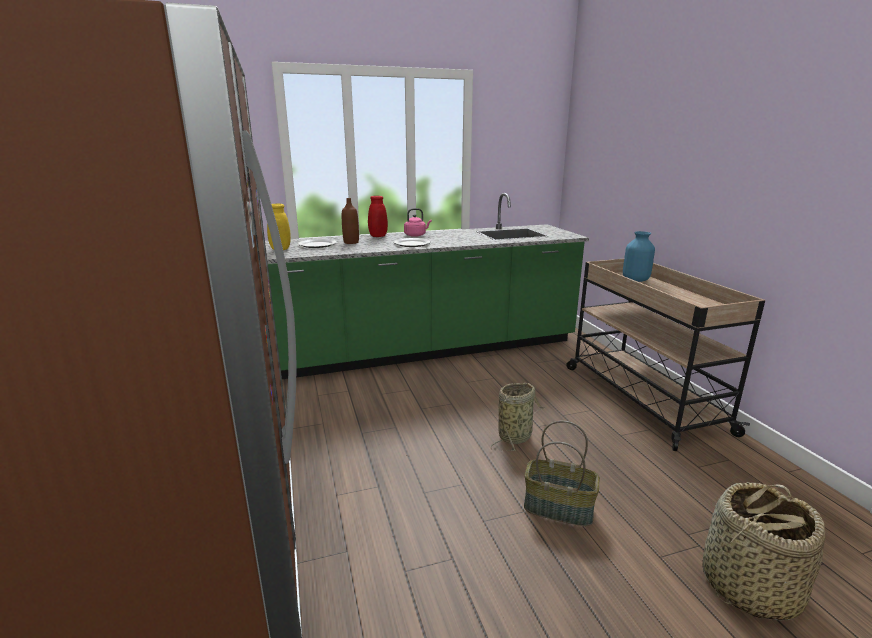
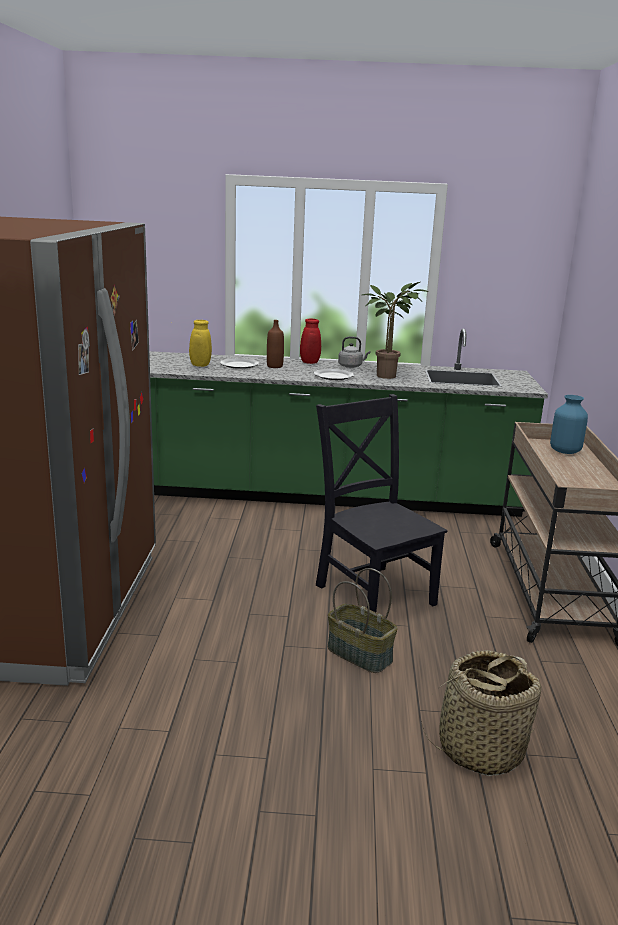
camera: 20 degrees right, 0 degrees up
(416, 235) = (351, 366): pink kettle -> grey kettle
(455, 238) = (389, 375): none -> potted plant
(516, 436) = (372, 592): basket -> black chair

